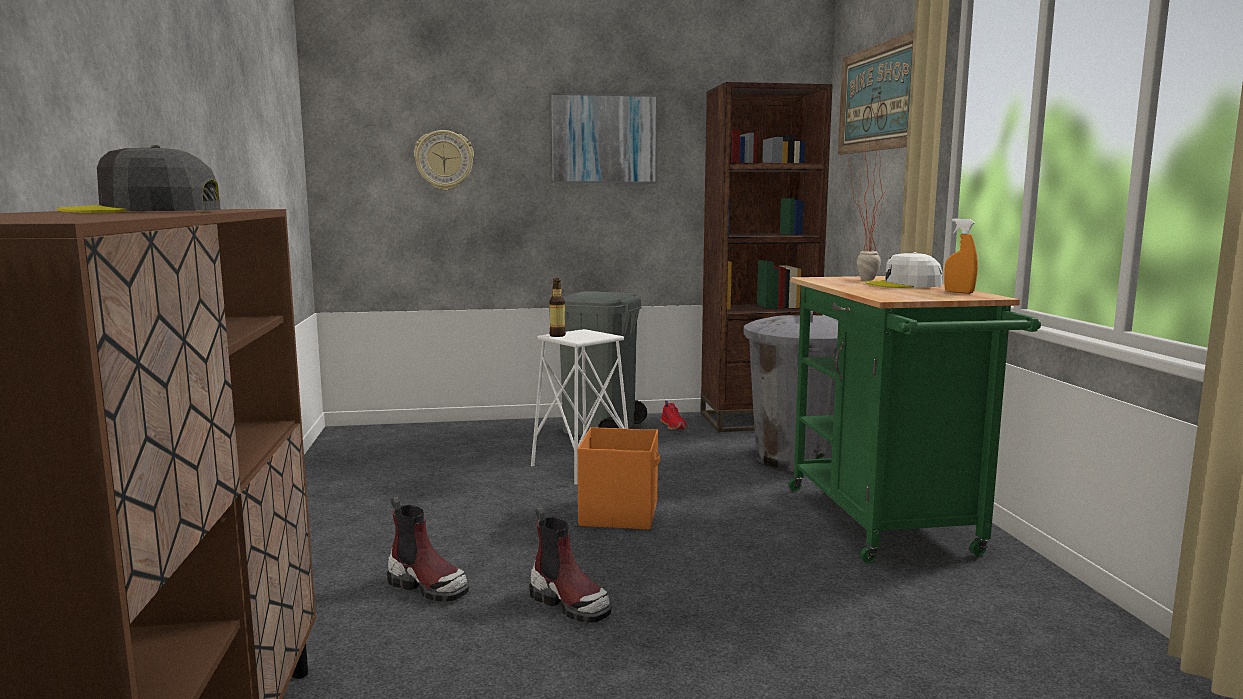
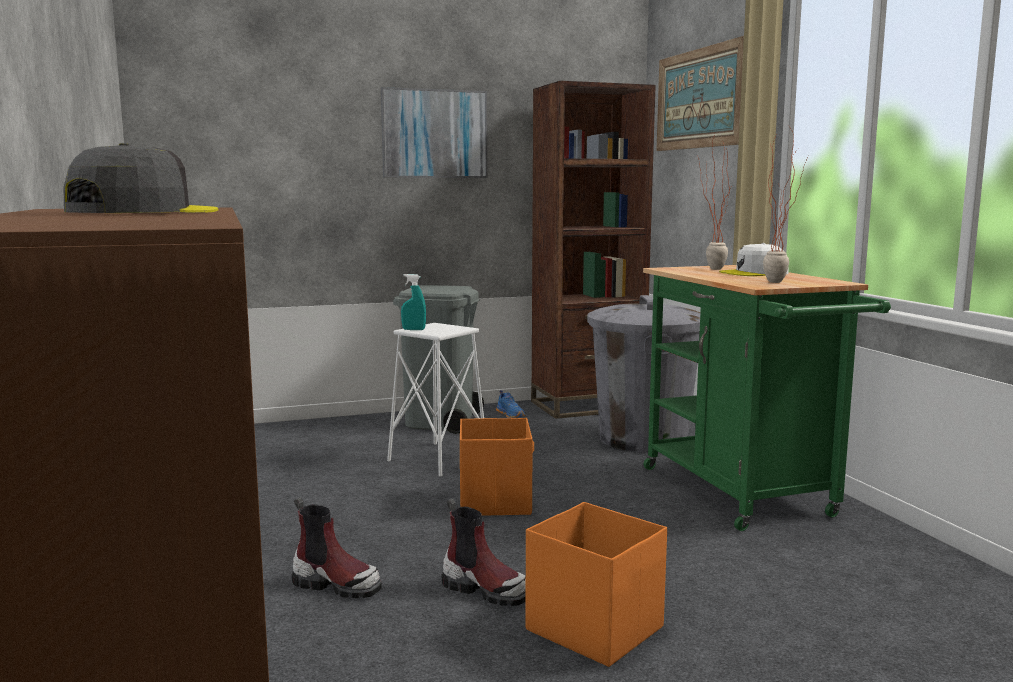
camera: 10 degrees left, 0 degrees up
(144, 211) = (143, 212): grey cap -> grey cap turned 135 degrees clockwise
(444, 160) = (274, 154): wall clock -> none
(557, 335) = (413, 329): bottle -> turquoise spray bottle
(663, 653) = (593, 628): none -> orange storage box
(674, 426) = (511, 415): red shoe -> blue shoe
(921, 294) = (781, 282): none -> potted plant
(959, 292) = (810, 279): orange spray bottle -> none

